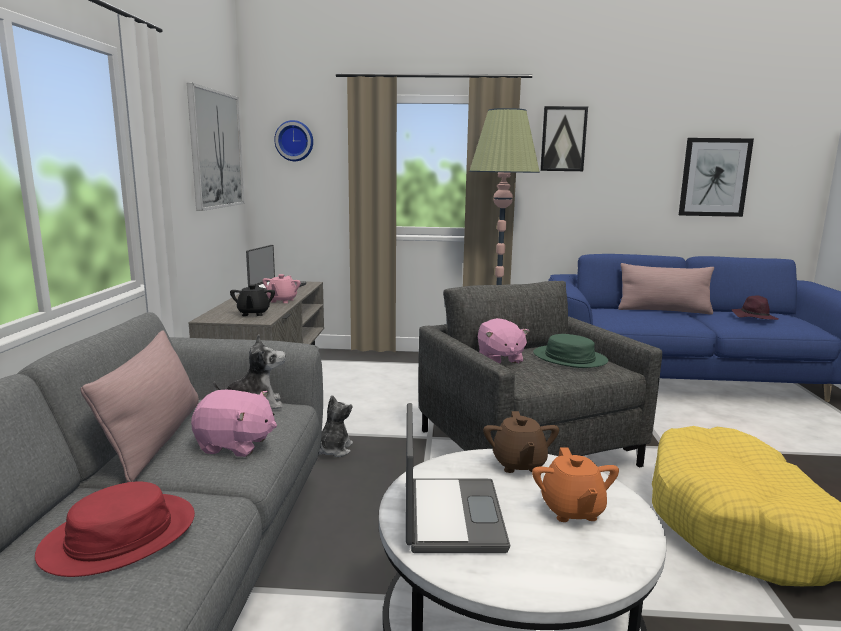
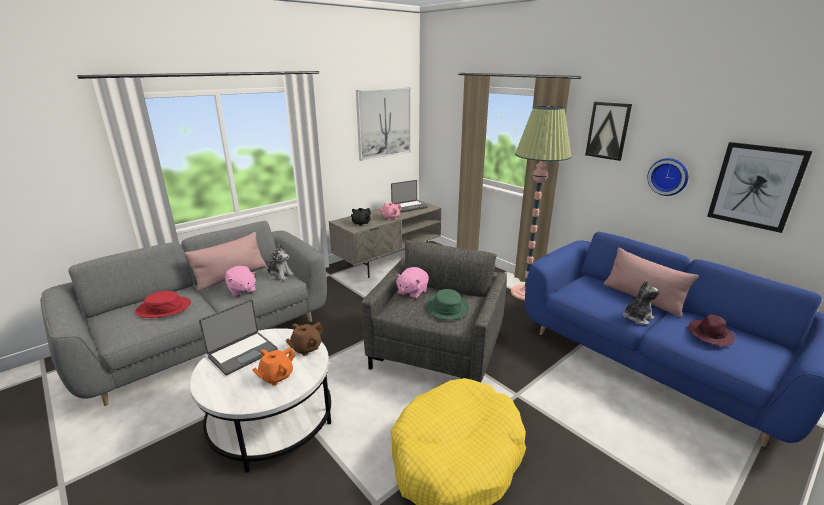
camera: 45 degrees right, 10 degrees up
(294, 141) = (441, 114): wall clock -> wall clock (668, 176)
(333, 450) = (354, 308): plush toy -> plush toy (636, 318)

